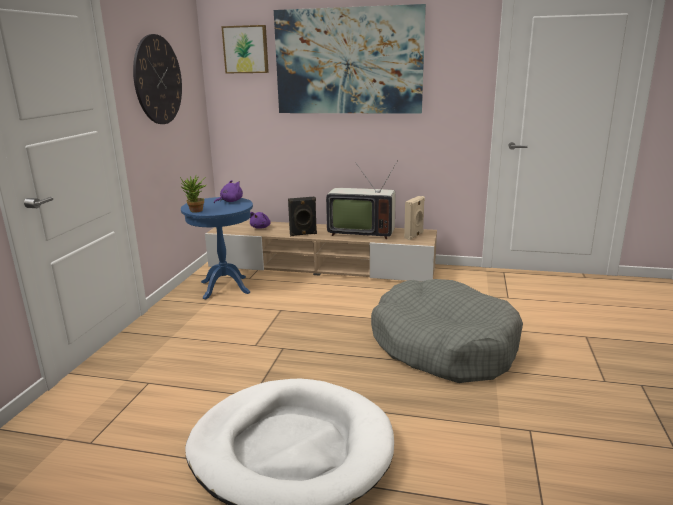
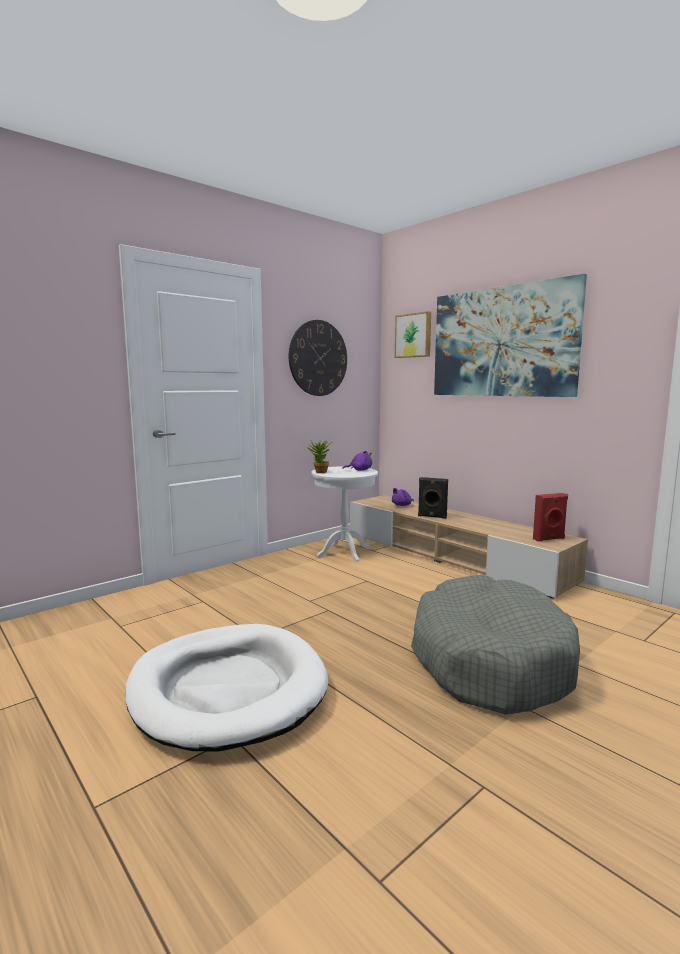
camera: 35 degrees right, 10 degrees down
(225, 287) = (344, 552): blue side table -> white side table
(360, 232) = (492, 525): television -> none
(414, 236) = (549, 539): beige speaker -> red speaker

